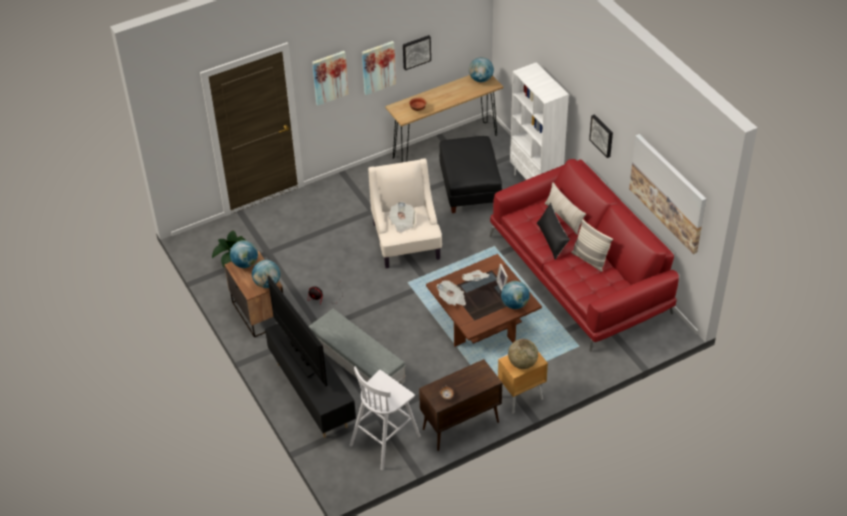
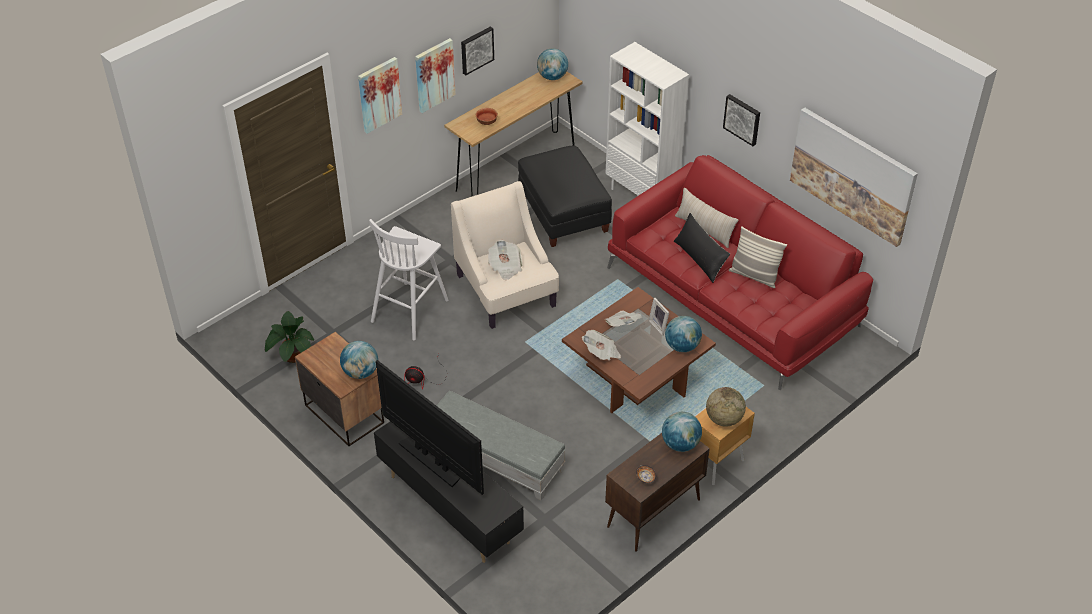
camera: 15 degrees left, 0 degrees up
(245, 263) = (323, 351): globe -> globe (680, 444)
(386, 440) = (565, 550): white stool -> white stool (410, 310)

